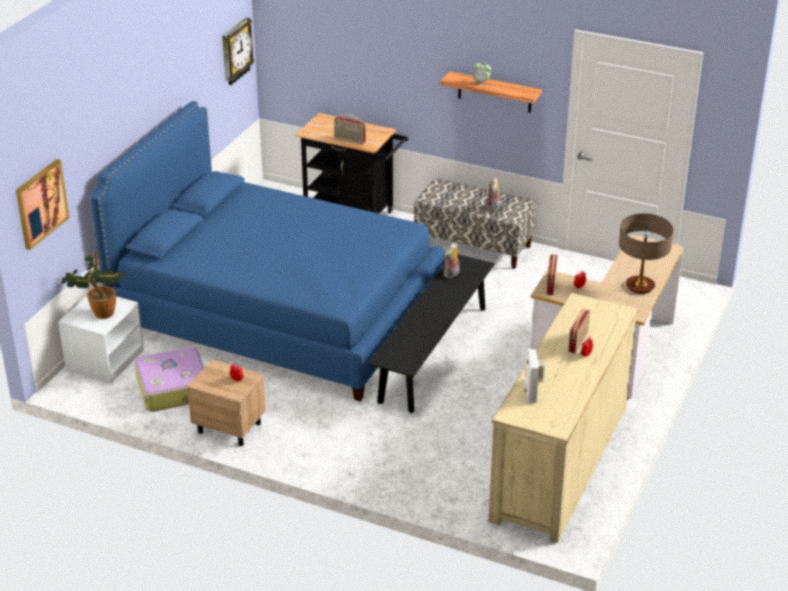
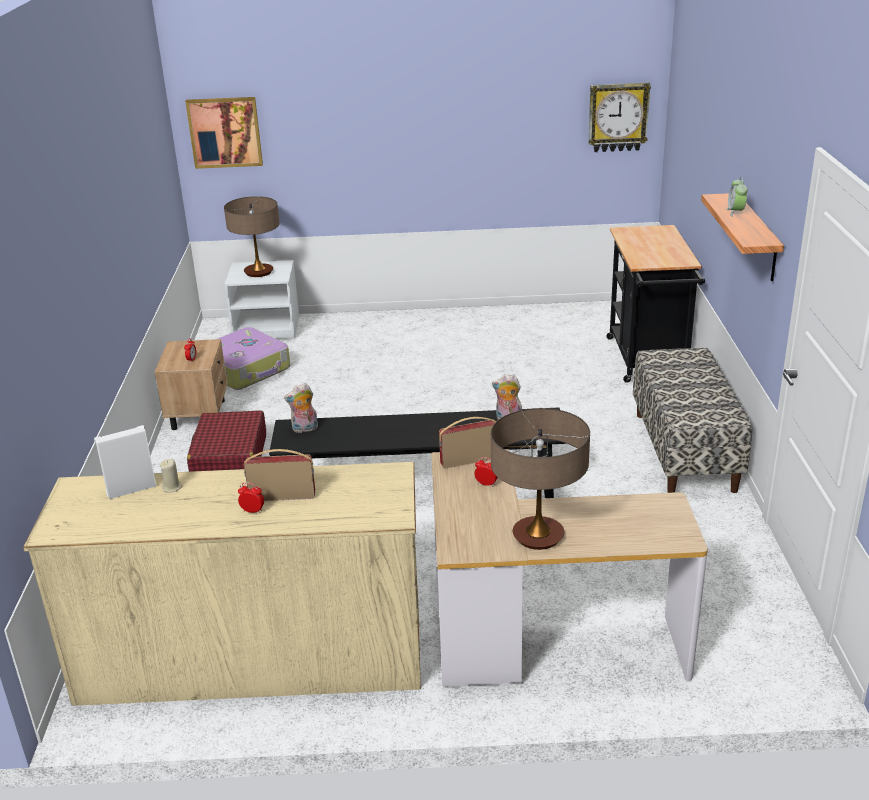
camera: 65 degrees right, 5 degrees down
(99, 312) = (259, 272): potted plant -> table lamp
(278, 312) = (417, 378): blue bed -> none
(315, 425) = (229, 458): none -> red suitcase
(349, 140) = (636, 252): radio -> none
(493, 208) = (689, 401): plush toy -> plush toy (304, 429)

